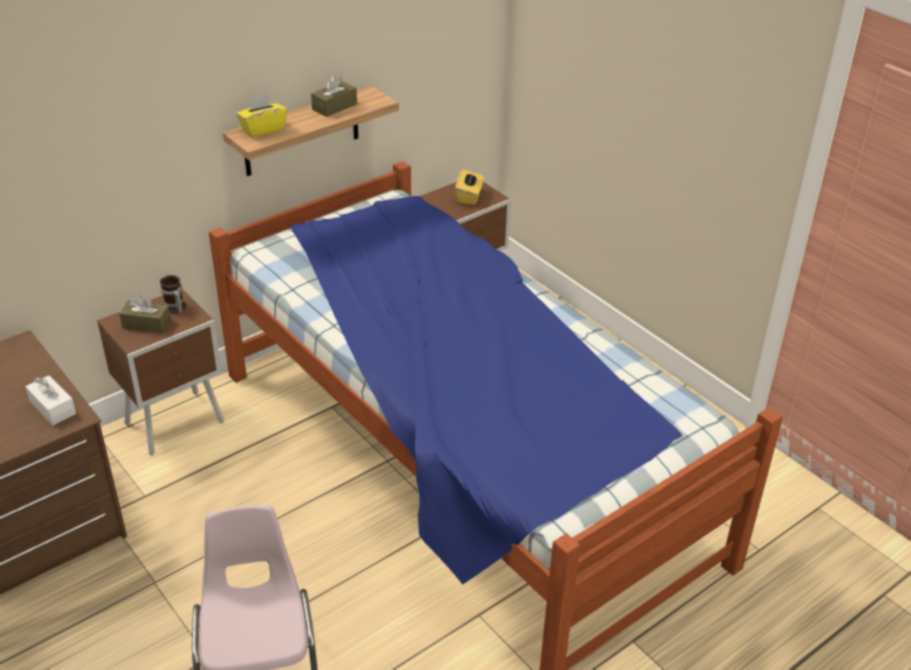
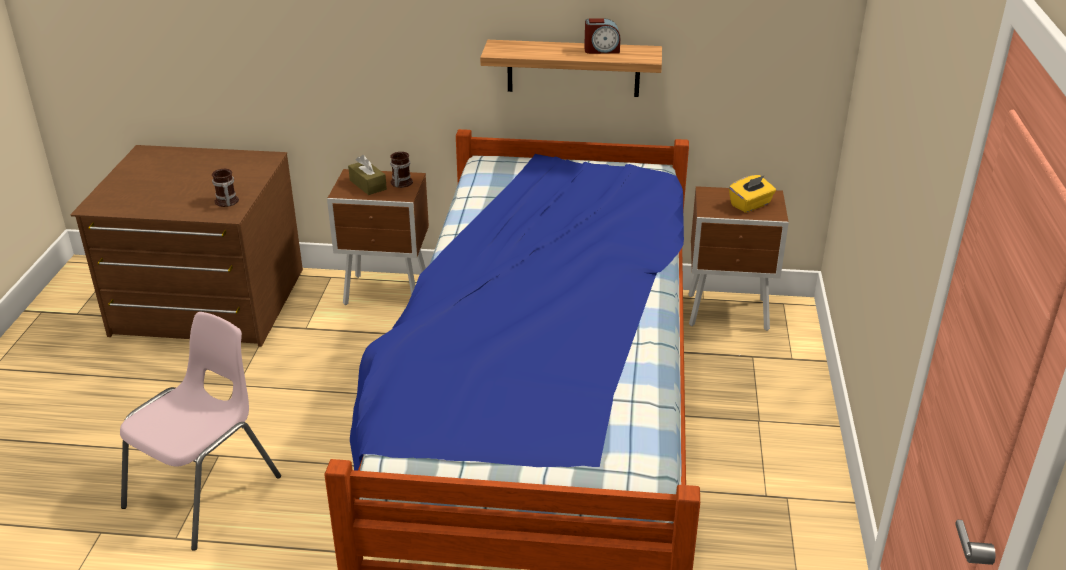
camera: 45 degrees right, 5 degrees down
(52, 408) = (226, 202): white tissue box -> mug
(263, 129) = (518, 47): yellow tissue box -> none
(334, 107) = (601, 50): brown tissue box -> alarm clock

